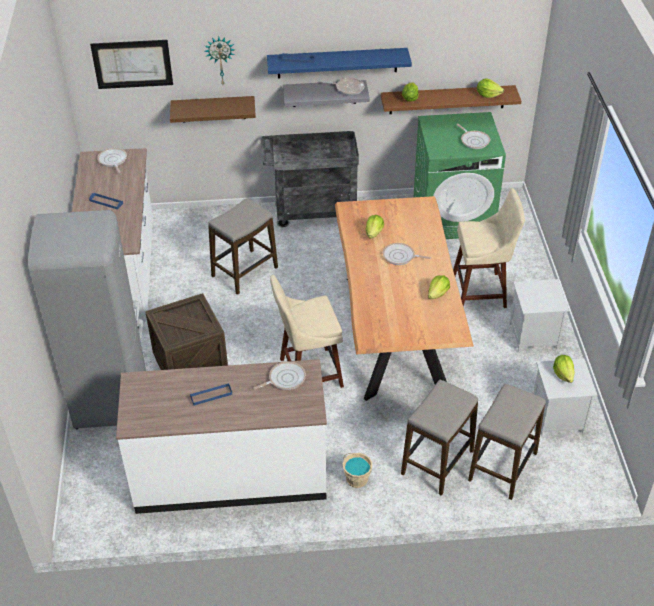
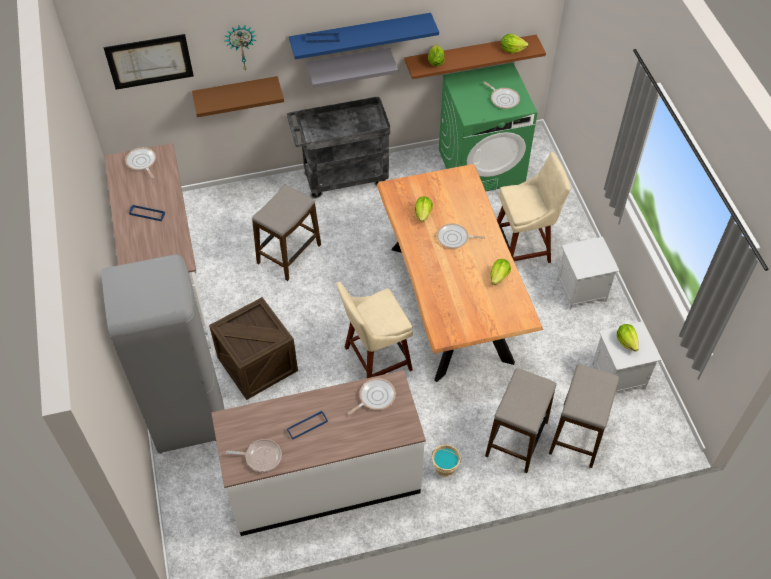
camera: 10 degrees left, 10 degrees up
(348, 88) = (374, 60): frying pan -> frying pan (261, 457)

